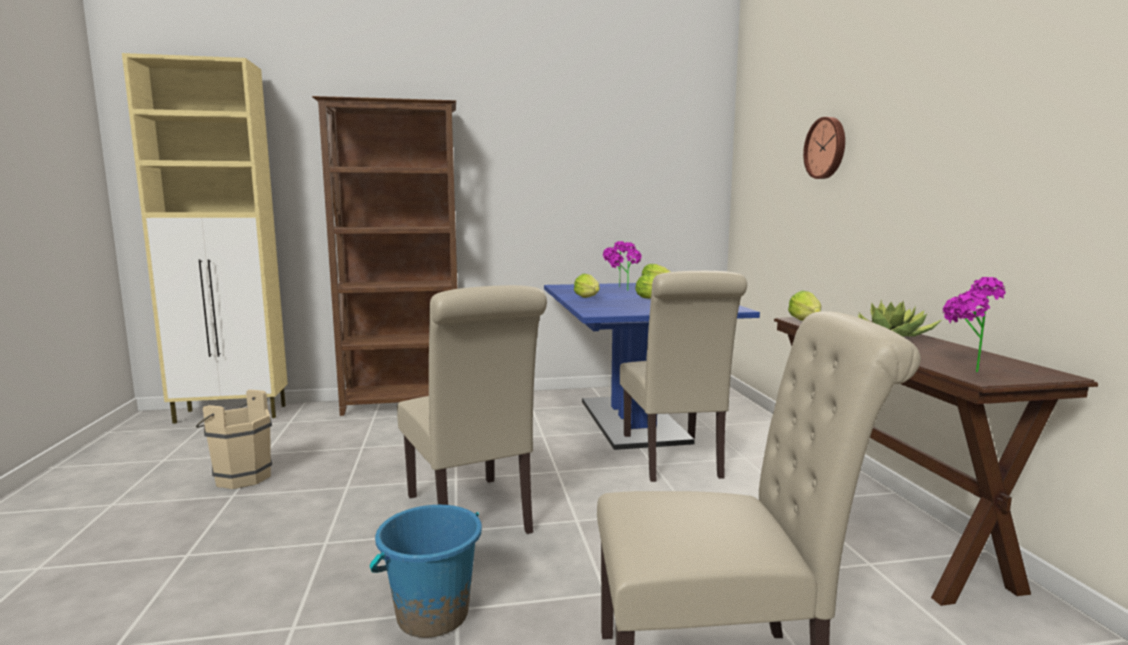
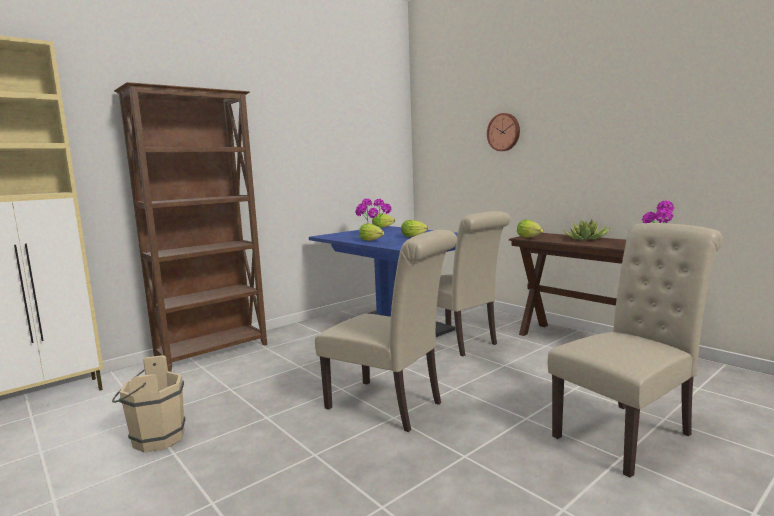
camera: 30 degrees left, 0 degrees up
(432, 615) = (456, 464): blue bucket -> none

